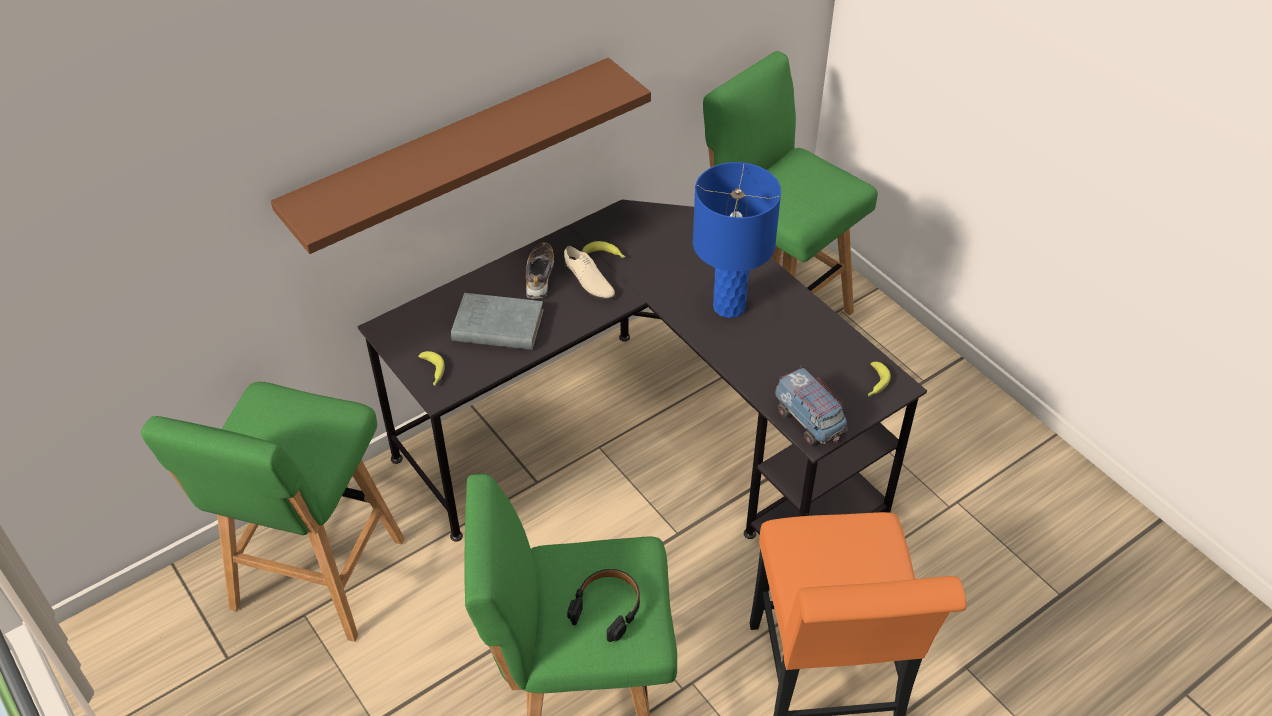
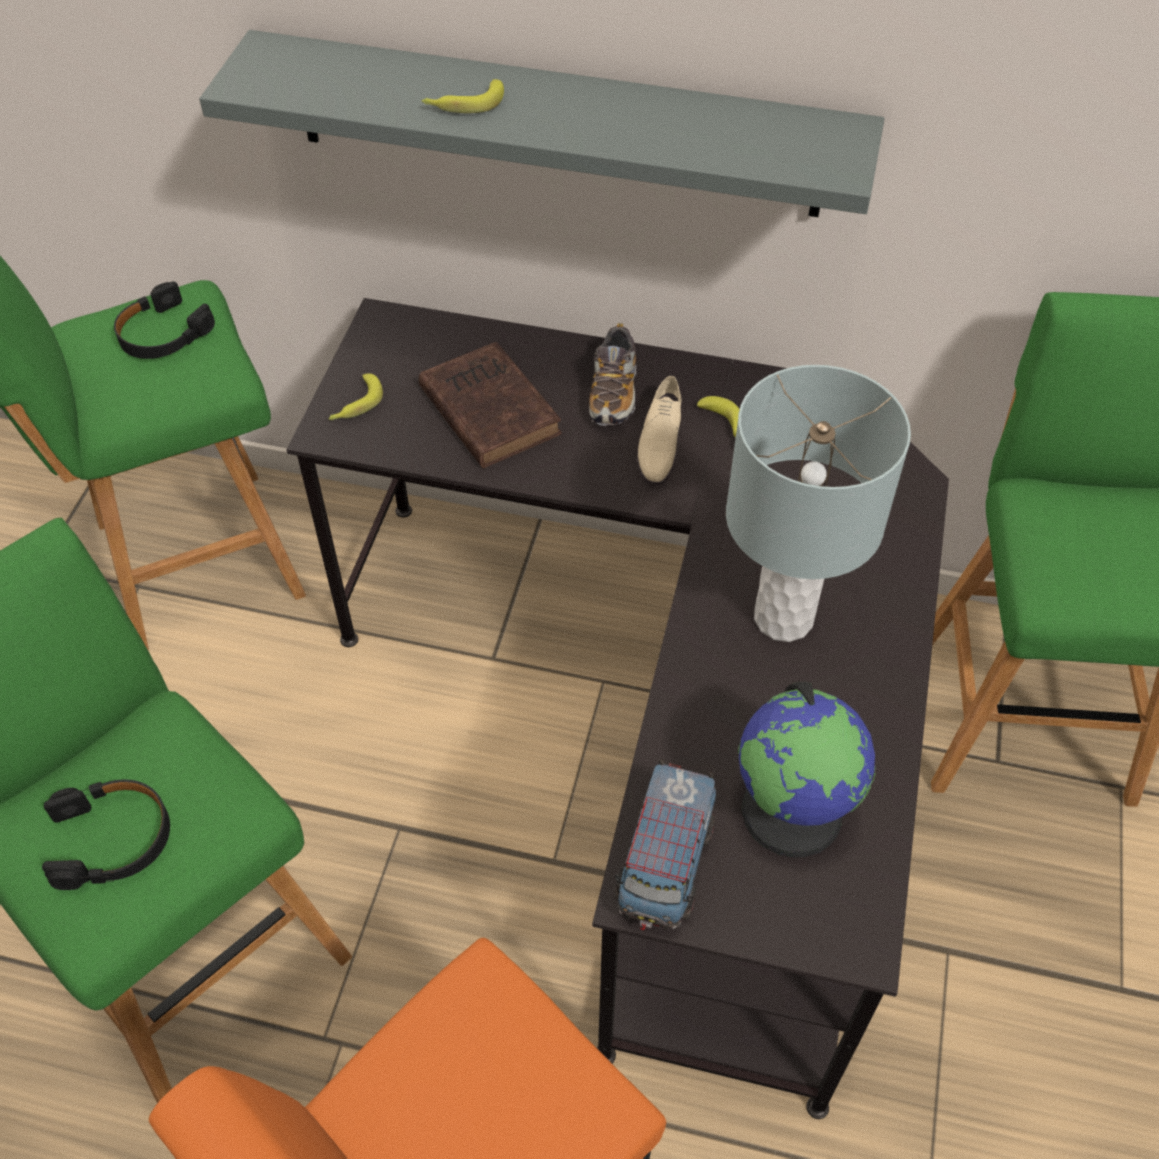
camera: 50 degrees right, 5 degrees up
(280, 420) = (163, 334): none -> black headphones
(453, 153) = (556, 125): brown shelf -> grey shelf
(495, 326) = (487, 409): grey book -> brown book
(539, 277) = (613, 393): shoe -> shoe turned 135 degrees clockwise
(729, 306) = (784, 618): blue table lamp -> grey table lamp
(823, 366) = (794, 810): none -> globe
(874, 384) = (830, 906): banana -> banana (464, 104)

